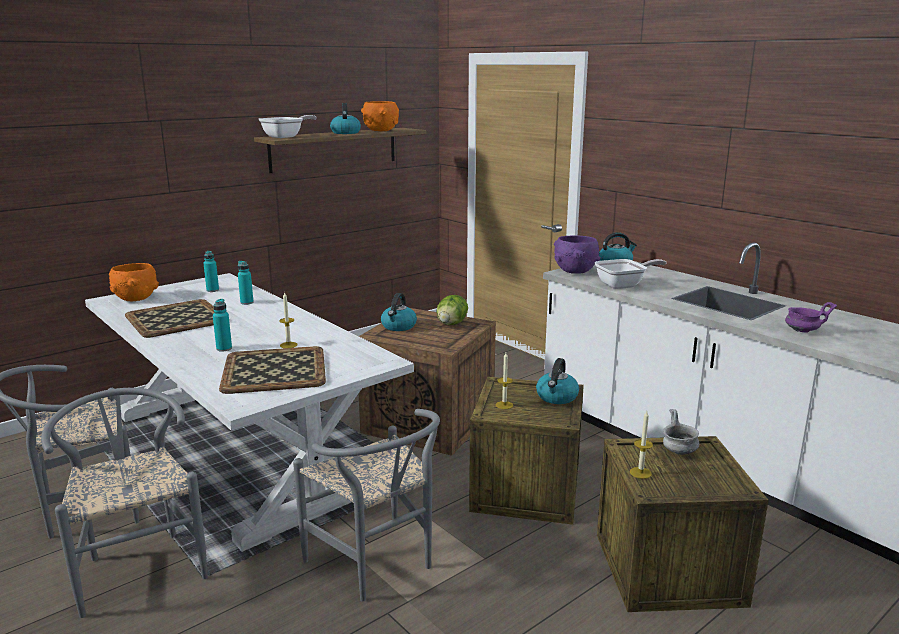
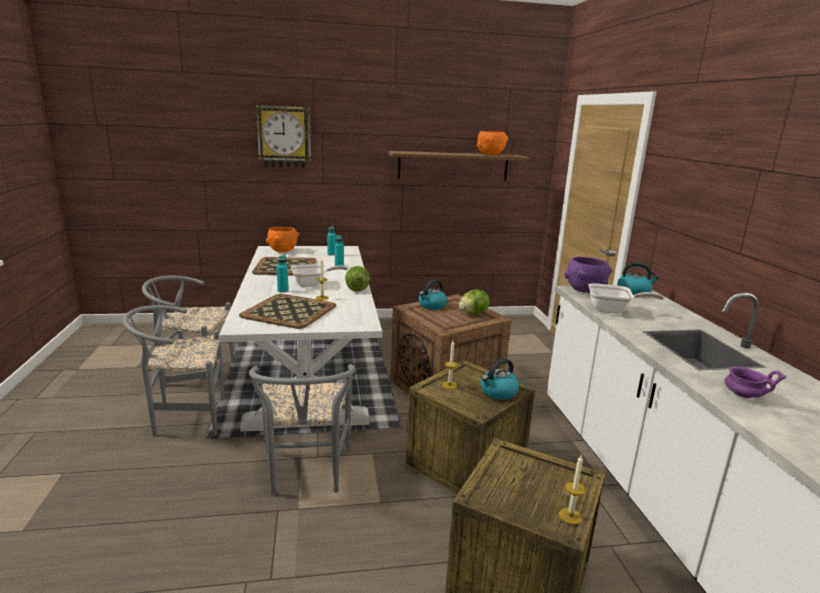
camera: 30 degrees right, 0 degrees up
(106, 131) = (284, 137): none -> wall clock
(139, 566) = (184, 418): grey chair -> grey chair turned 105 degrees counterclockwise
(286, 136) = (409, 152): frying pan -> frying pan (313, 284)
(315, 325) = (357, 289): none -> lettuce
(345, 133) = (459, 153): kettle -> none
(640, 473) = (488, 477): candle -> candle (570, 516)
(678, 450) = (549, 472): grey bowl -> none

